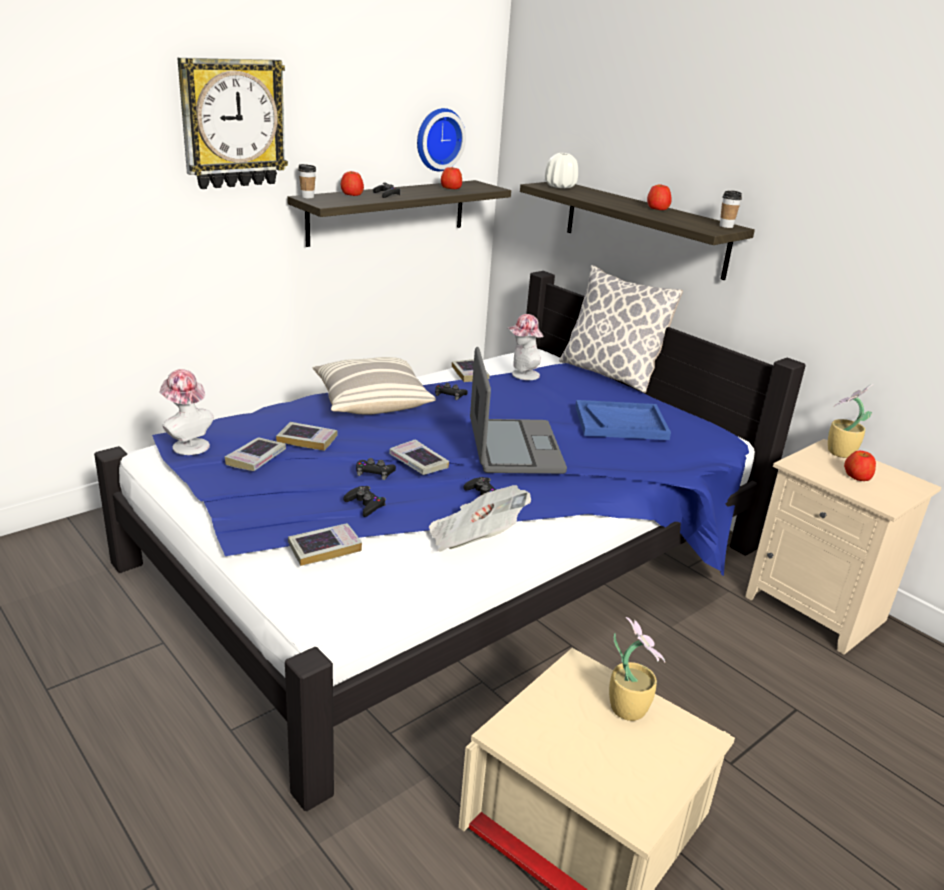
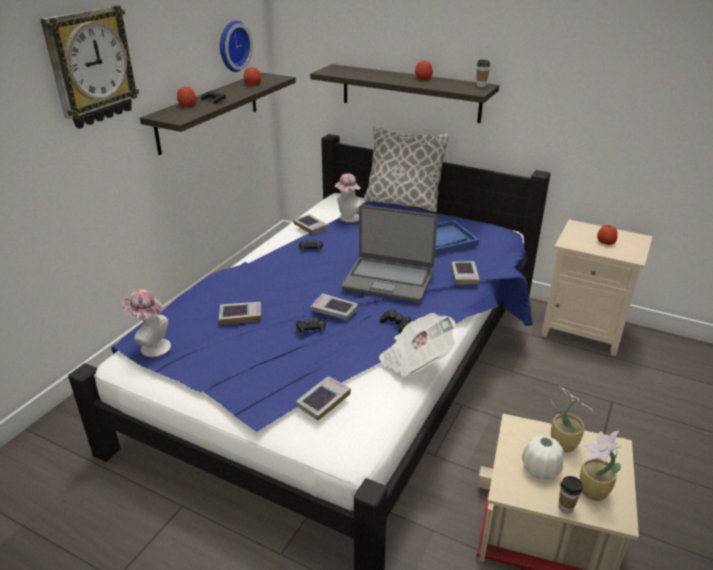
camera: 20 degrees left, 5 degrees up
(256, 458) = (215, 342): book -> book (464, 275)
(307, 197) = (157, 115): cup -> cup (565, 507)
(365, 505) = (324, 356): black game controller -> none
(371, 402) = (260, 269): pillow -> none
(513, 448) = (388, 280): laptop -> laptop turned 135 degrees clockwise
(560, 187) = (339, 70): white vase -> white vase (540, 469)
(839, 453) = (584, 227): potted plant -> potted plant (592, 492)

